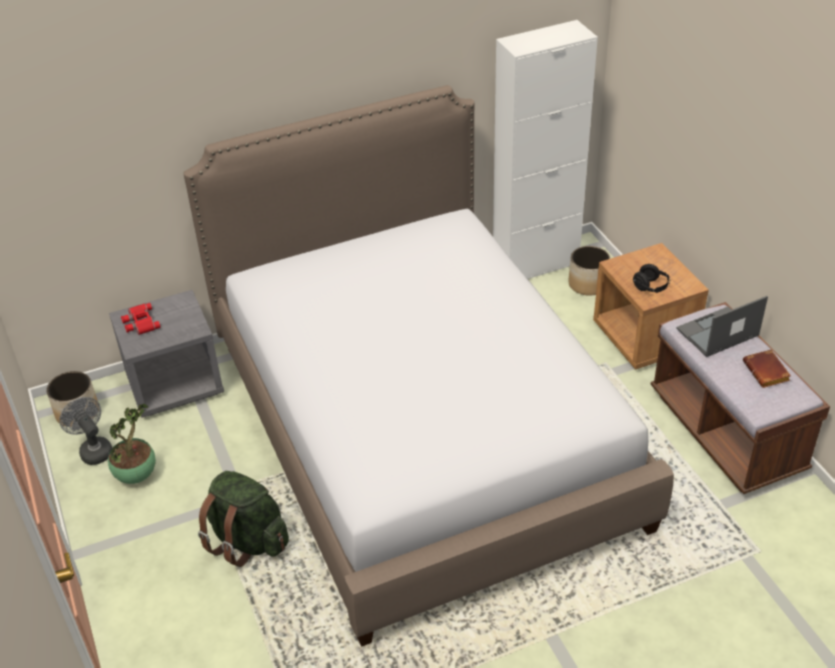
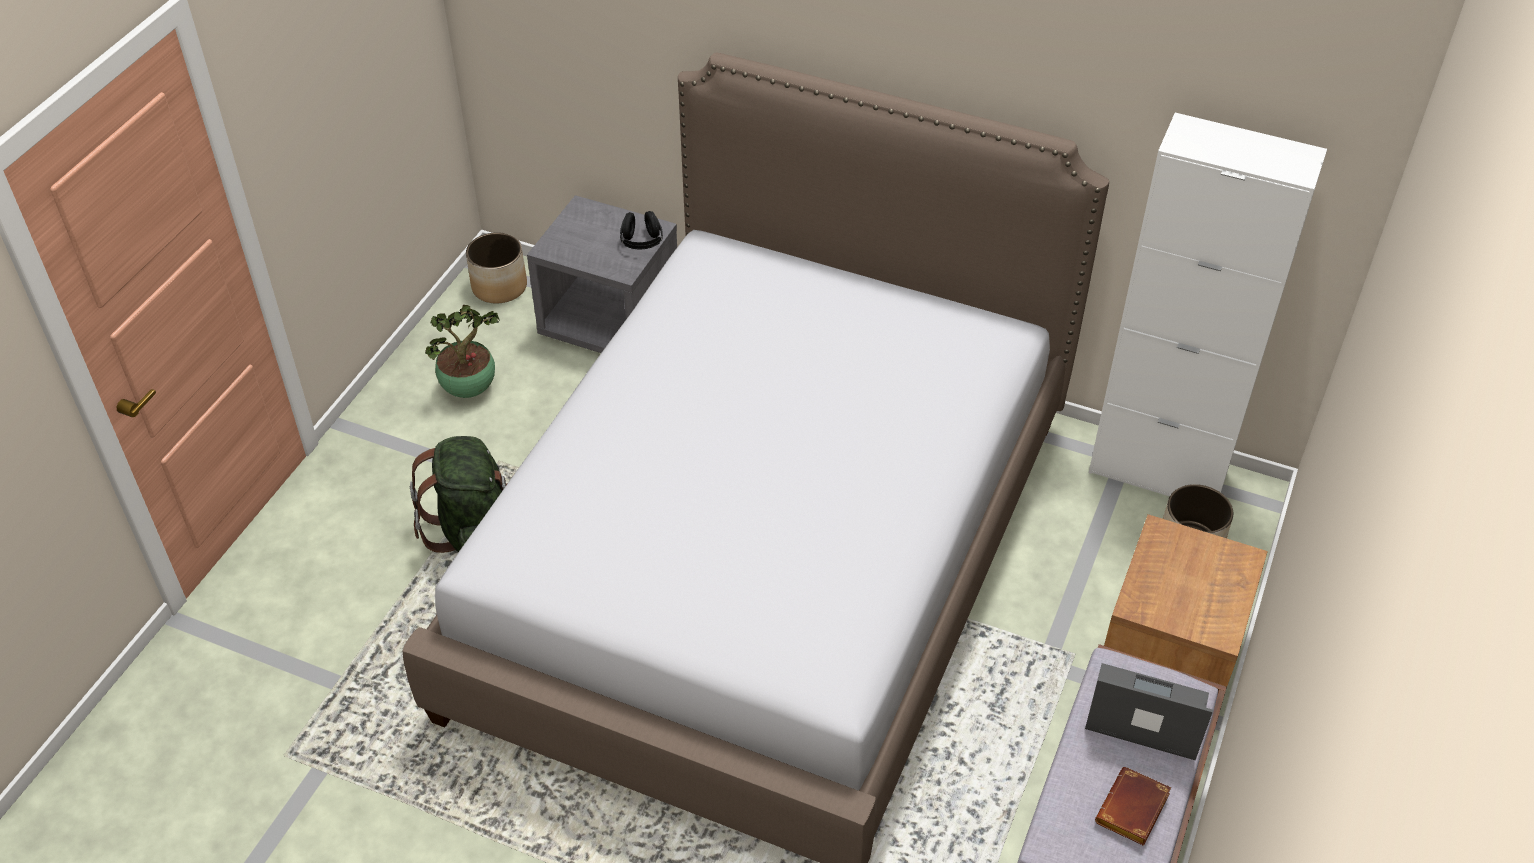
camera: 45 degrees right, 5 degrees up
(93, 450) = (468, 334): grey fan -> none
(140, 322) = (586, 225): red binoculars -> none
(651, 287) = (1165, 594): black headphones -> black headphones (641, 242)

